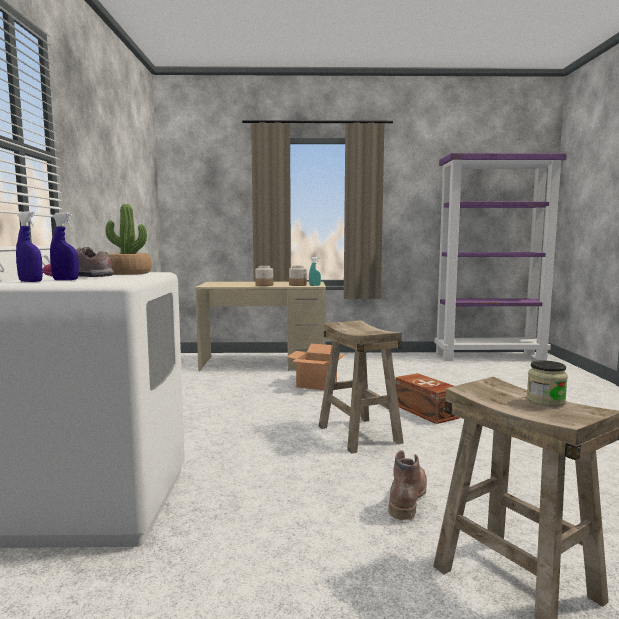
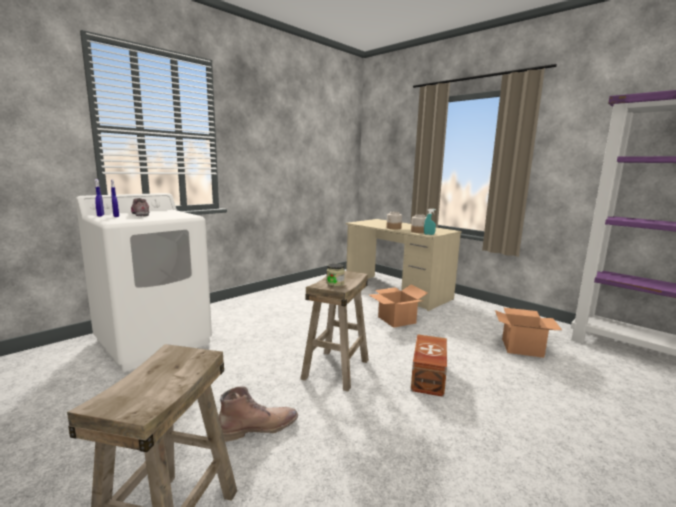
camera: 45 degrees right, 5 degrees up
(127, 273) = (175, 214): potted plant -> none
(432, 374) = (521, 348): none -> cardboard box
(545, 401) = (167, 386): jar -> jar (335, 283)

